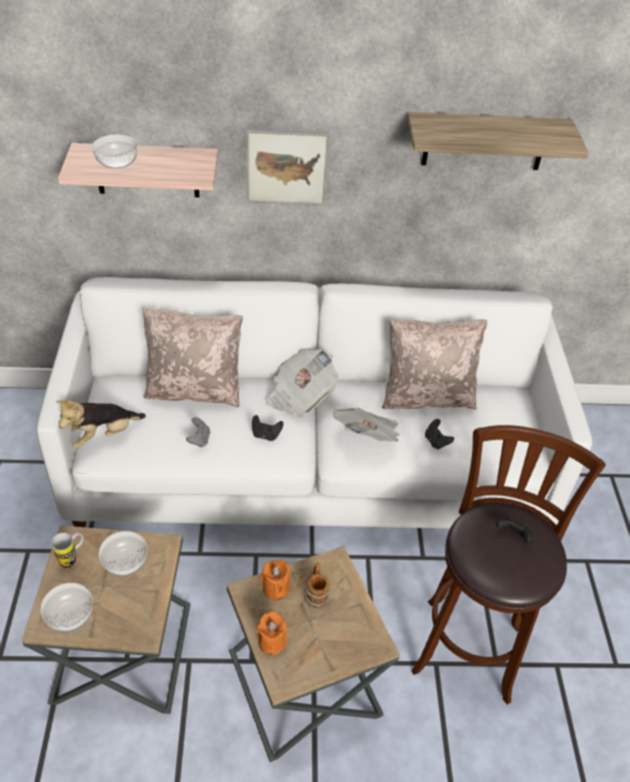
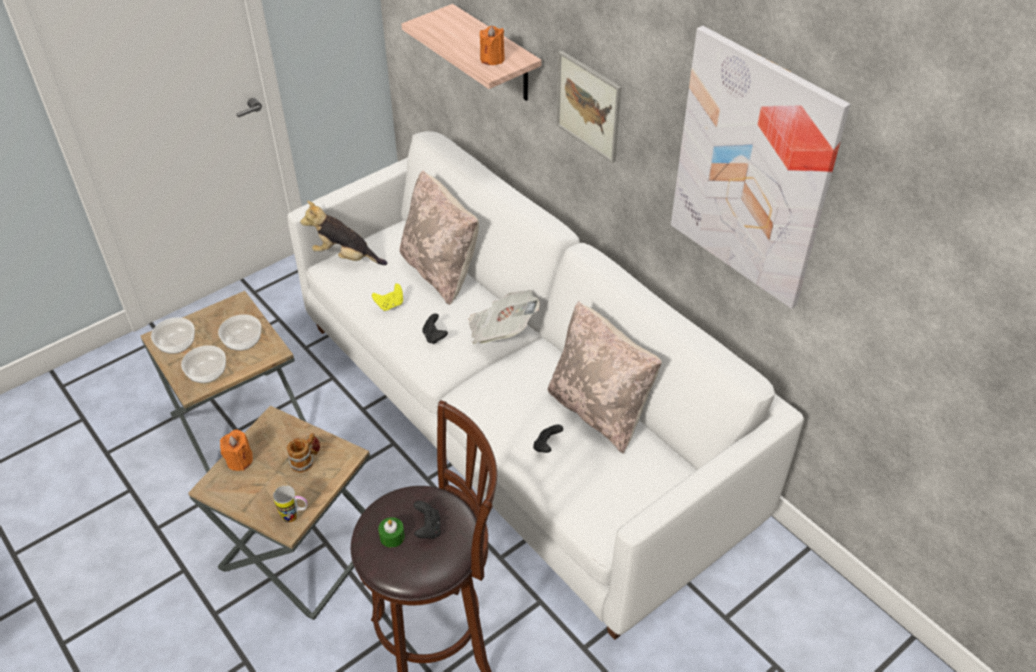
camera: 55 degrees right, 0 degrees up
(72, 558) = (222, 315): mug -> mug (295, 516)
(117, 161) = (456, 32): bowl -> bowl (207, 372)
(199, 439) = (390, 305): grey game controller -> yellow game controller
(275, 588) = (290, 434): orange candle -> orange candle (492, 59)
(367, 436) = (501, 397): newspaper -> none
(485, 141) = (752, 170): shelf -> picture
(504, 561) = (392, 537): none -> green candle

